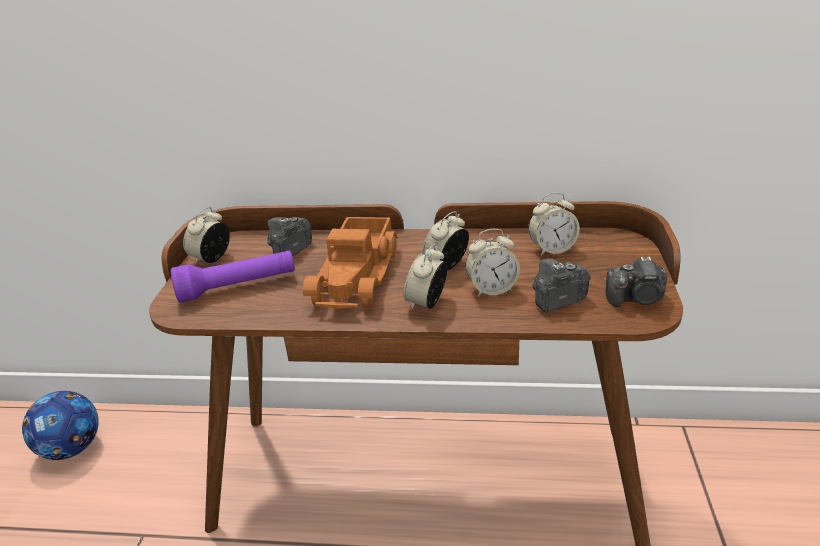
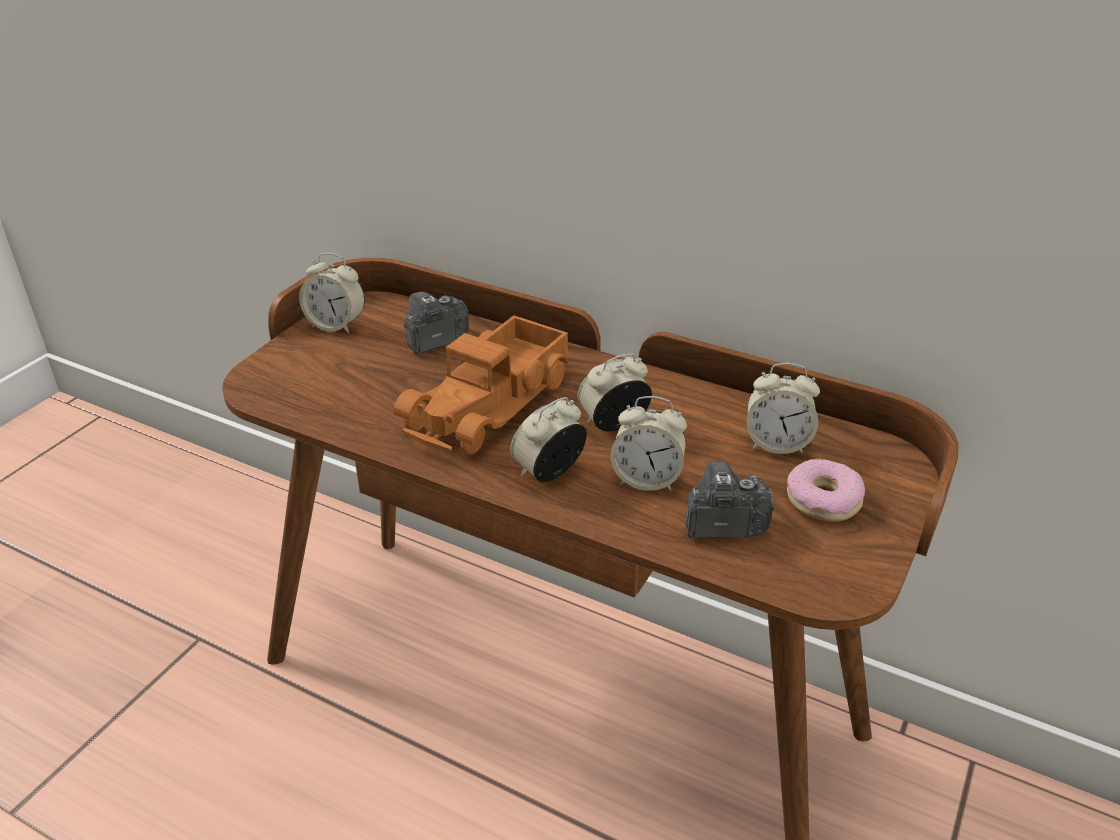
camera: 20 degrees right, 5 degrees up
(72, 448) = (172, 503): football -> none
(212, 259) = (336, 325): alarm clock -> alarm clock turned 120 degrees counterclockwise
(238, 287) = (341, 376): purple flashlight -> none
(602, 270) = (823, 500): none -> donut
(636, 299) = (837, 560): camera -> none

